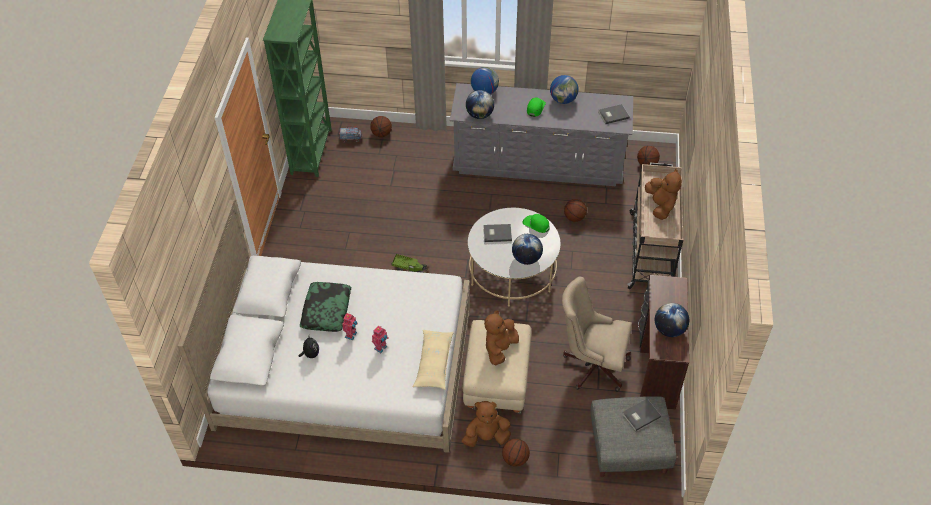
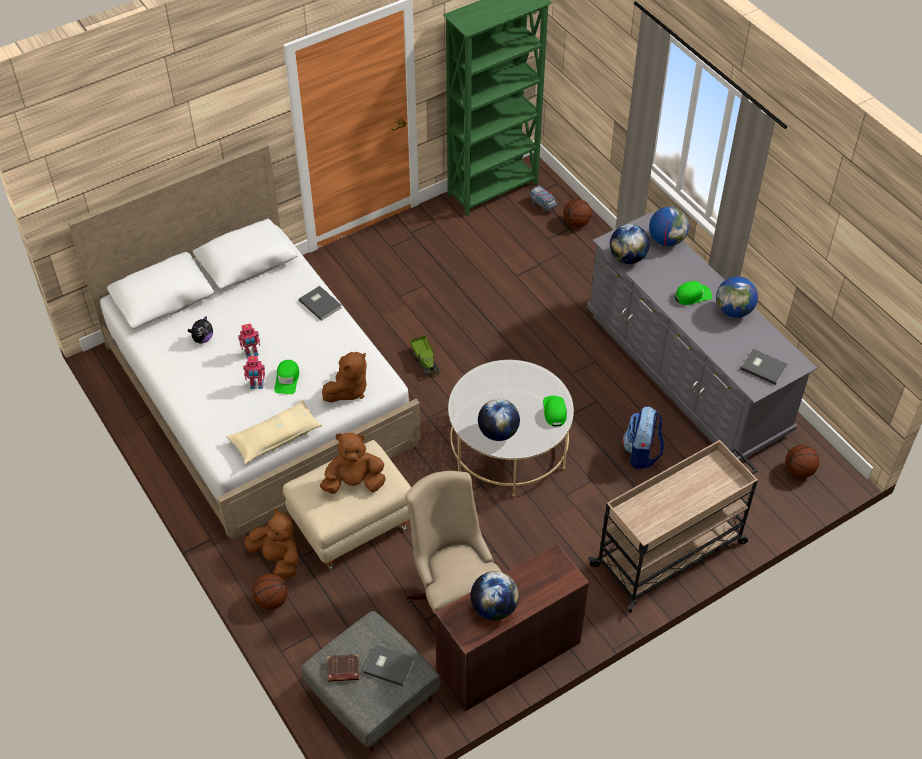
camera: 50 degrees right, 0 degrees up
(326, 310) = (263, 316): pillow -> none
(393, 329) = (287, 379): none -> green cap
(497, 233) = (507, 386): grey book -> grey book (320, 303)
(574, 217) = (642, 453): basketball -> backpack
(624, 440) = (343, 670): none -> brown book
(660, 206) = (682, 498): brown plush toy -> brown plush toy (348, 390)

